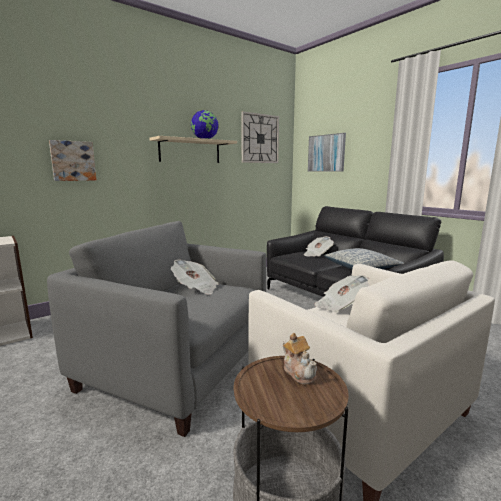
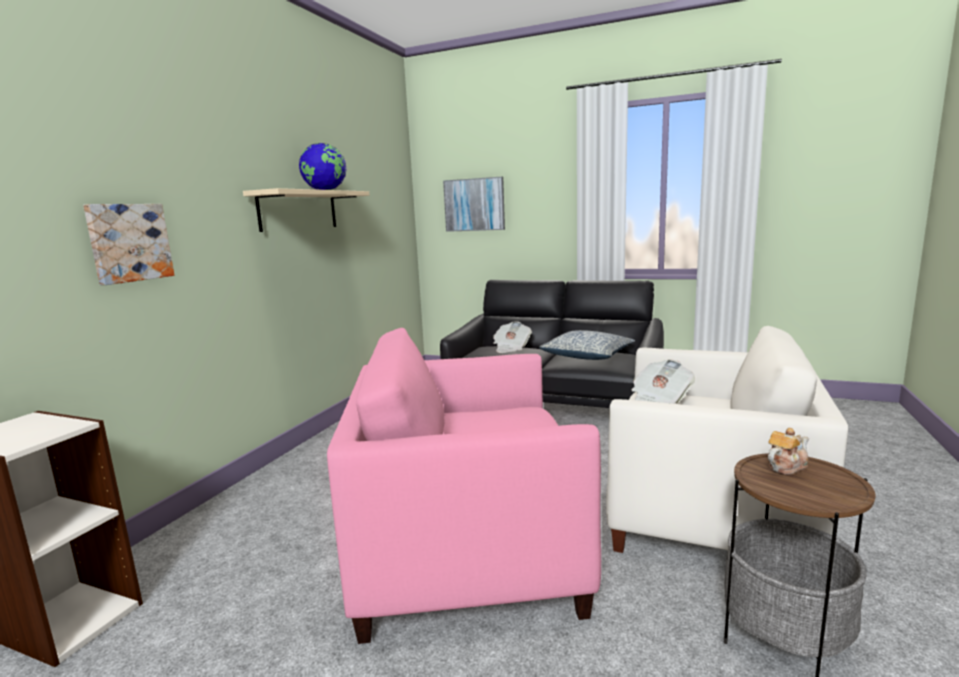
camera: 30 degrees left, 0 degrees up
(177, 367) = (468, 548): grey armchair -> pink armchair
(196, 288) = (482, 423): newspaper -> none
(260, 138) = (378, 185): wall clock -> none
(299, 372) = (785, 466): teapot -> teapot turned 60 degrees counterclockwise

